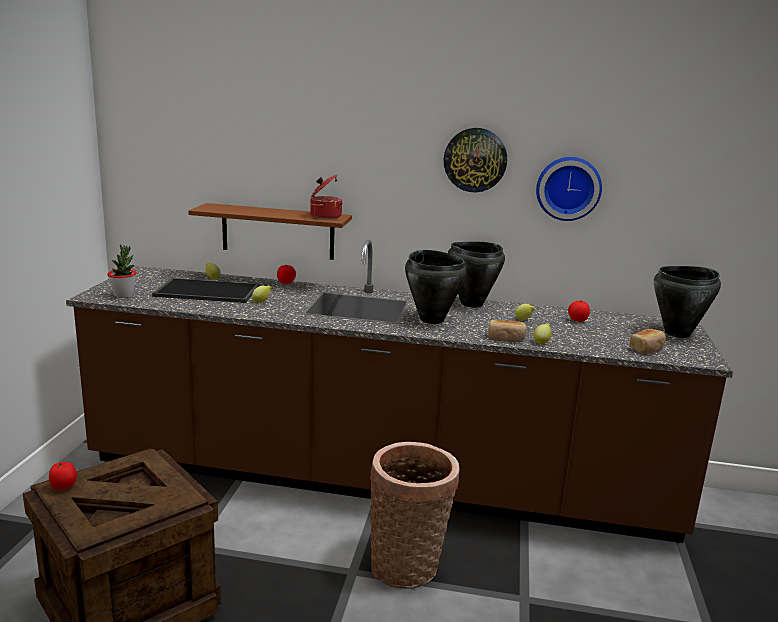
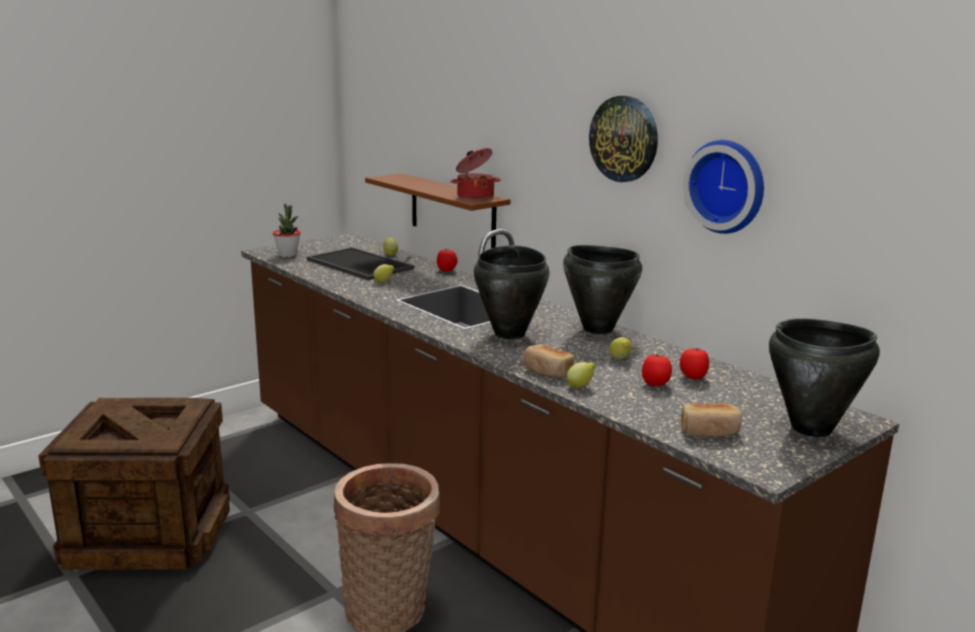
camera: 40 degrees right, 0 degrees up
(64, 487) = (110, 405): tomato -> tomato (655, 384)

